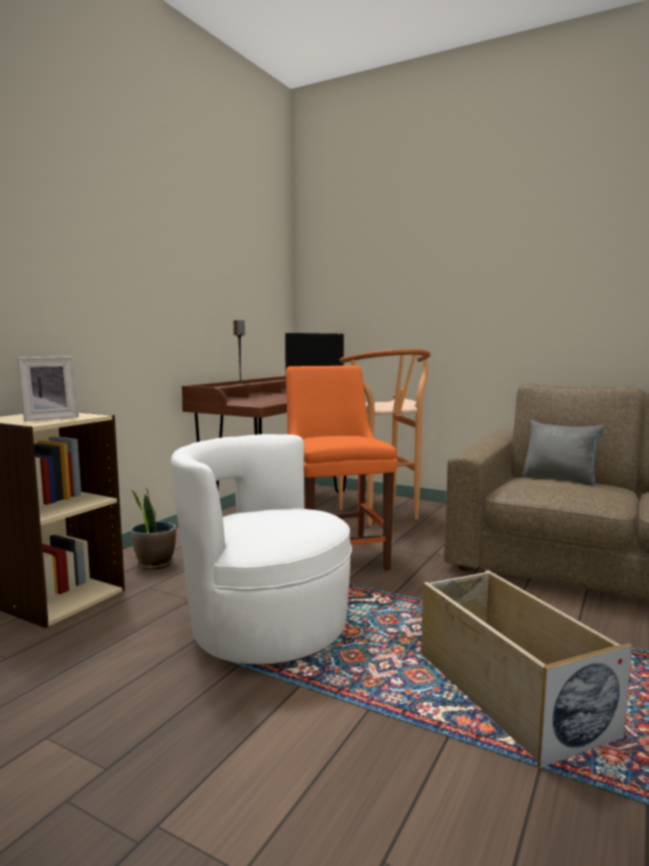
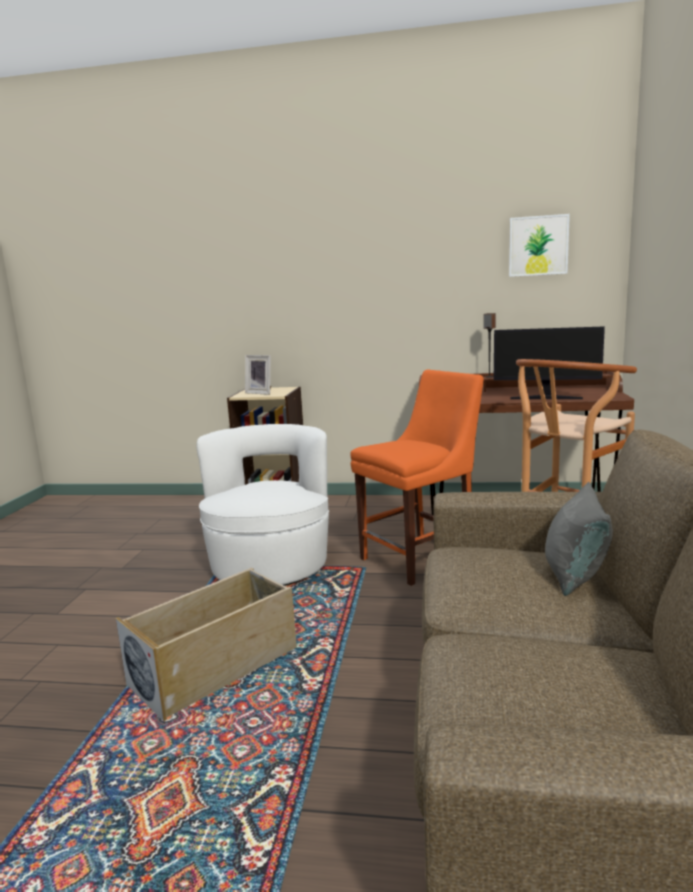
camera: 70 degrees right, 5 degrees up
(155, 564) = (342, 509): potted plant -> none
(251, 263) = (538, 246): none -> picture

